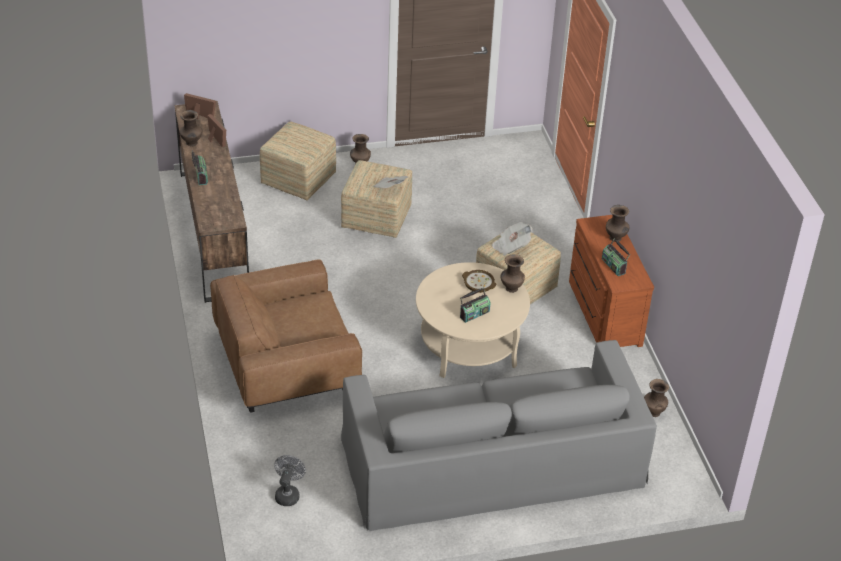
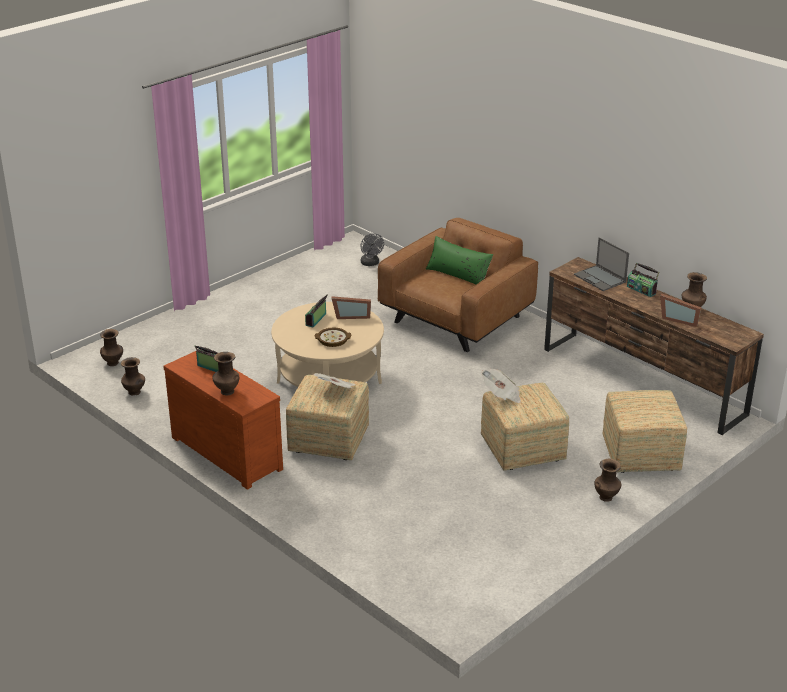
camera: 150 degrees right, 10 degrees down
(199, 116) = (726, 333): picture frame -> picture frame (351, 316)
(215, 201) = (600, 278): none -> laptop
(282, 328) = (458, 275): none -> green pillow
(492, 461) = (246, 321): grey sofa -> none
(511, 288) = (302, 347): brown vase -> brown vase (113, 363)

